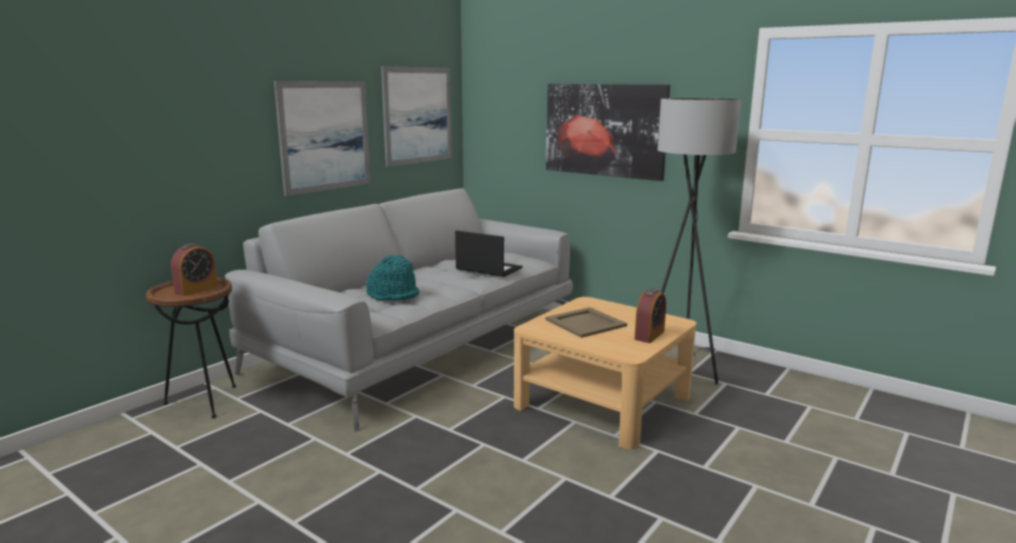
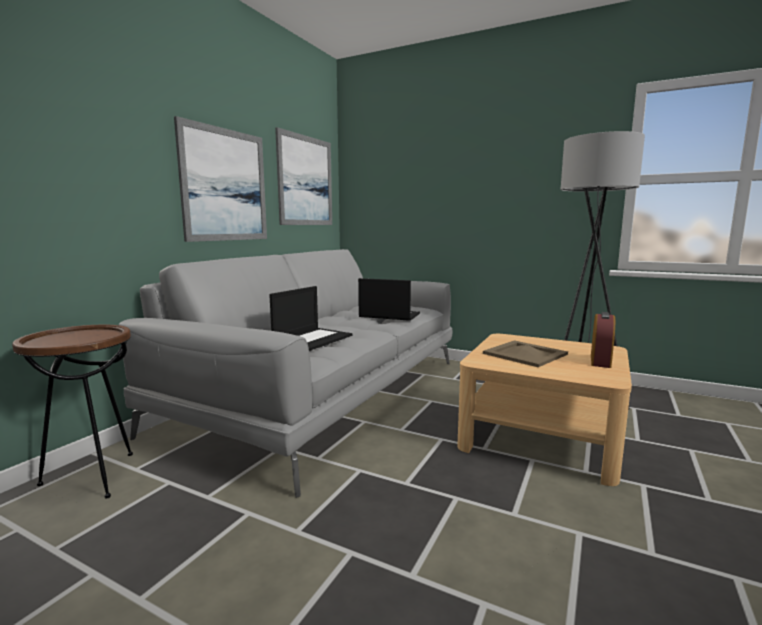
camera: 10 degrees left, 5 degrees down
(196, 289) = (84, 337): alarm clock -> none
(393, 295) = (313, 339): turquoise hat -> laptop
(604, 130) = (481, 189): picture -> none

